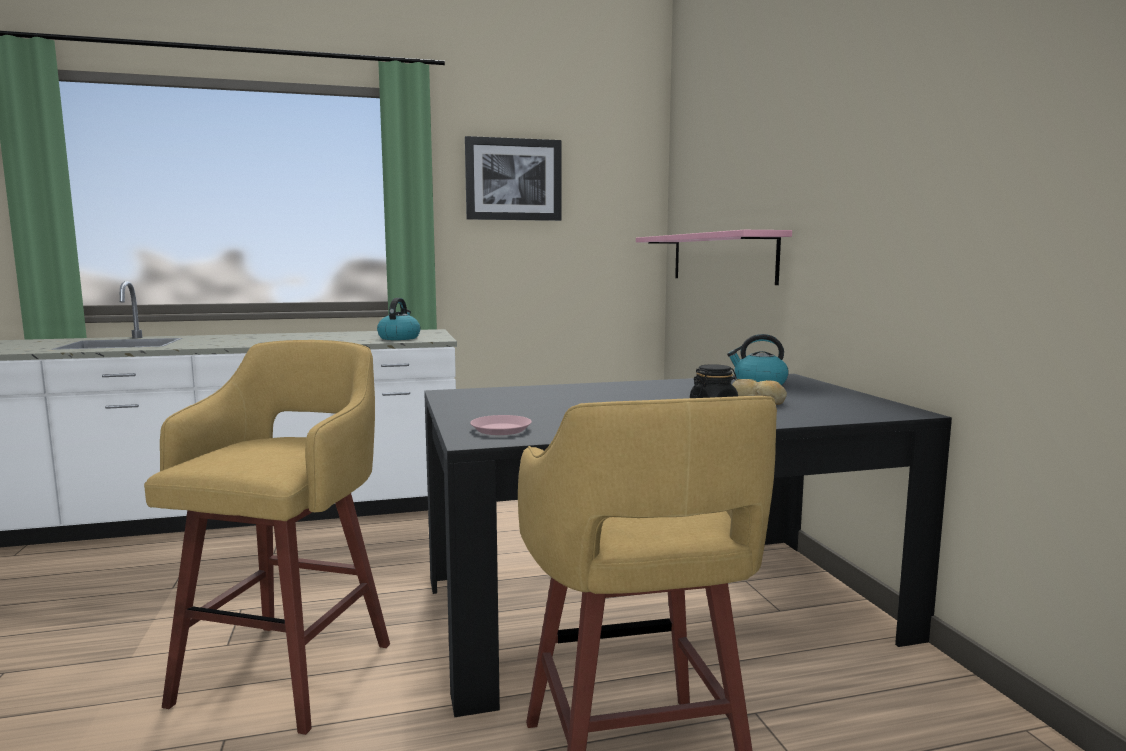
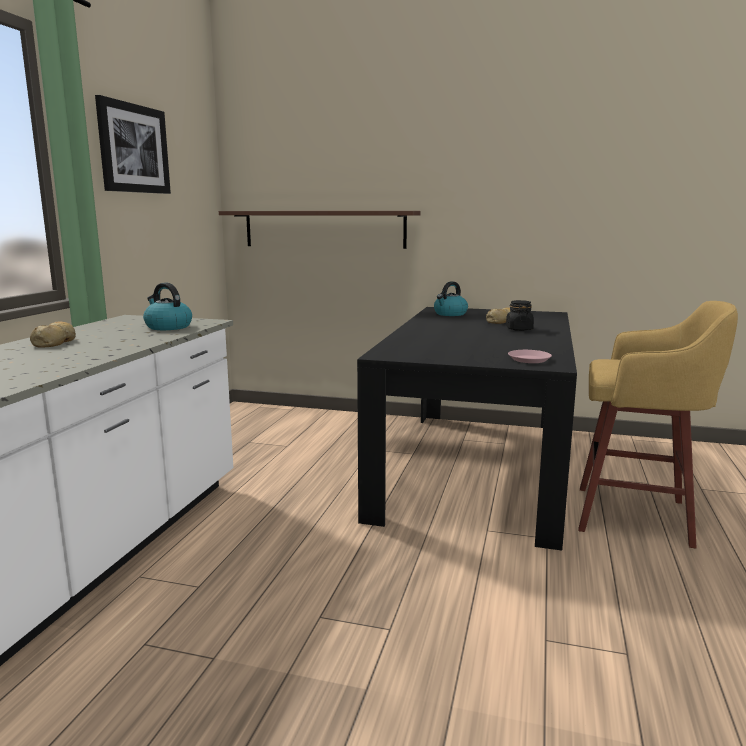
camera: 60 degrees left, 5 degrees up
(290, 669) = (459, 601): yellow stool -> none
(311, 335) = (55, 342): none -> bread
(721, 258) = (324, 229): pink shelf -> brown shelf

